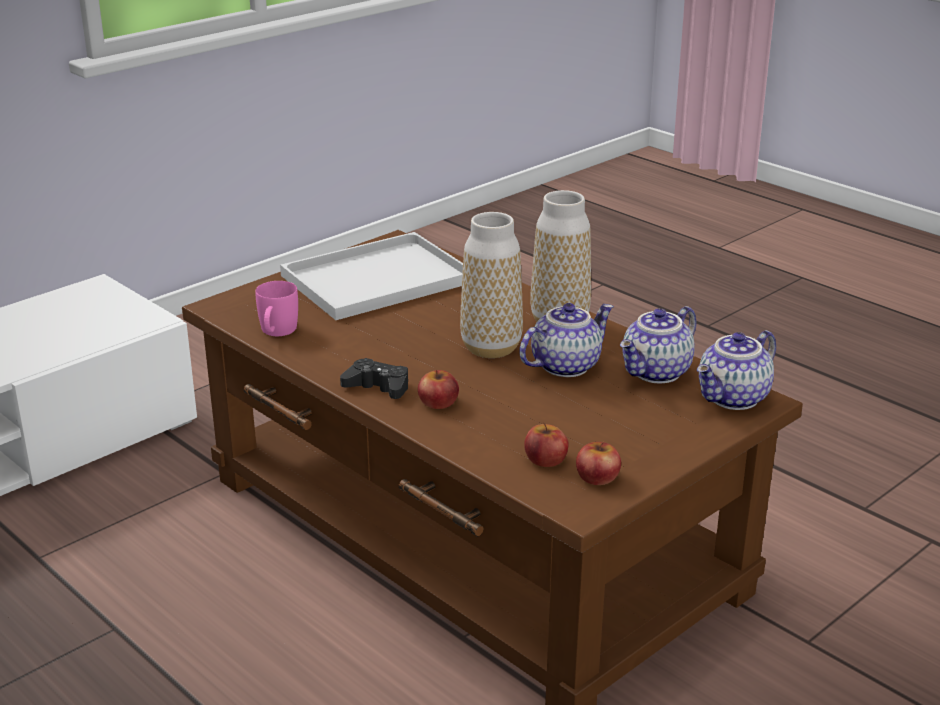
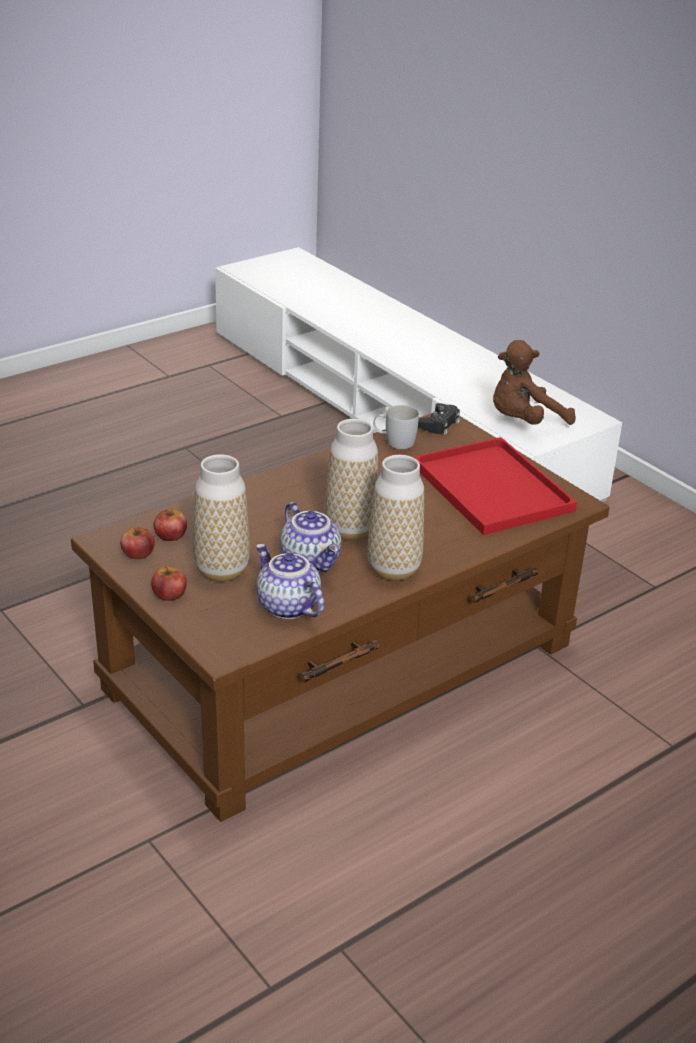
camera: 95 degrees right, 5 degrees up
(96, 325) = (524, 422): none -> brown plush toy
(276, 332) = (394, 441): pink mug -> white mug
(378, 387) = (297, 477): black game controller -> black game controller (439, 424)
(379, 277) = (495, 489): white tray -> red tray
(438, 402) = (267, 499): apple -> apple (169, 594)
(608, 416) = (222, 570): none -> vase
(734, 399) = (229, 639): teapot -> none

